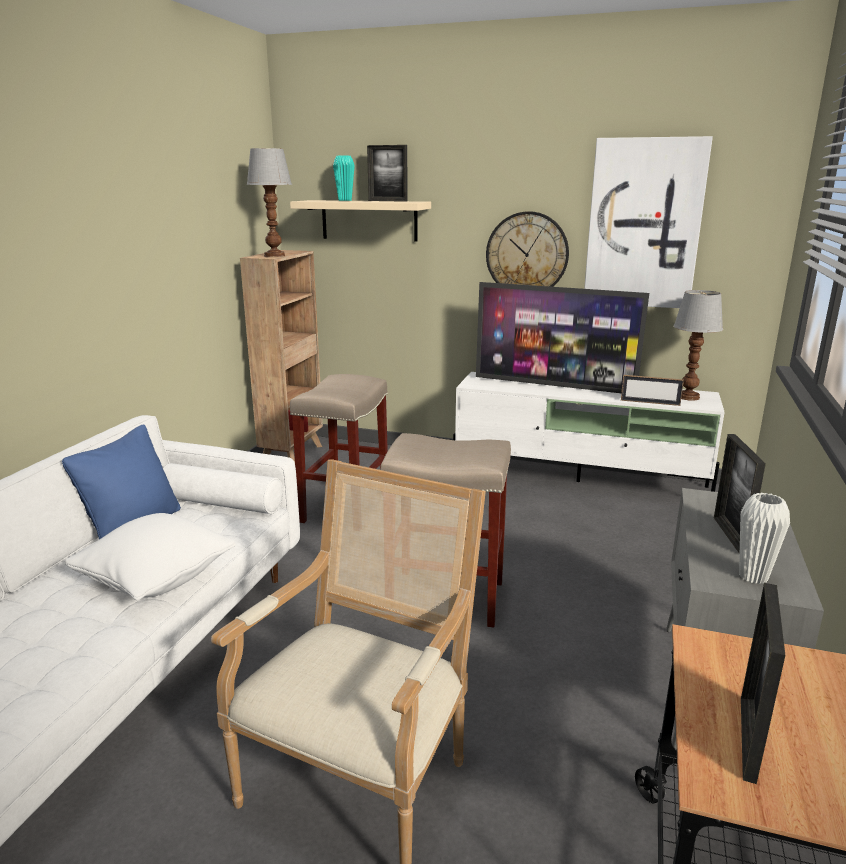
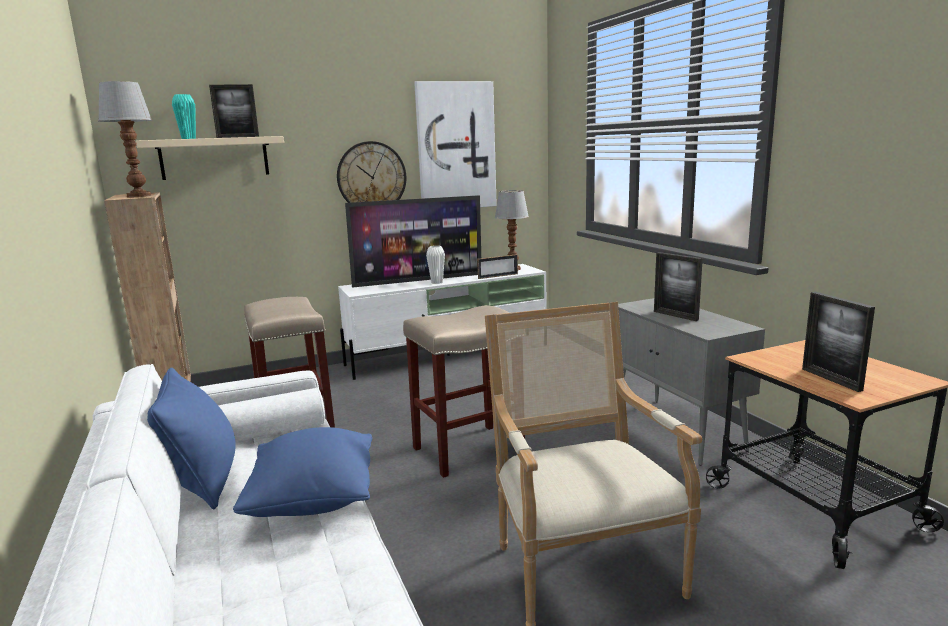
camera: 40 degrees left, 5 degrees down
(156, 581) = (313, 501): white pillow -> blue pillow
(753, 576) = (718, 327): white vase -> white vase (437, 282)

